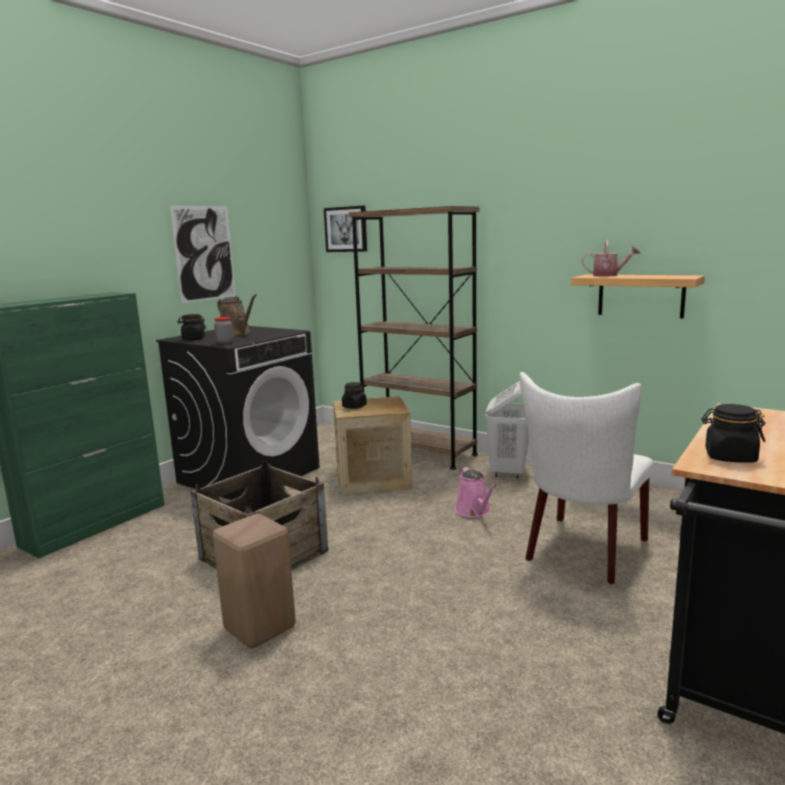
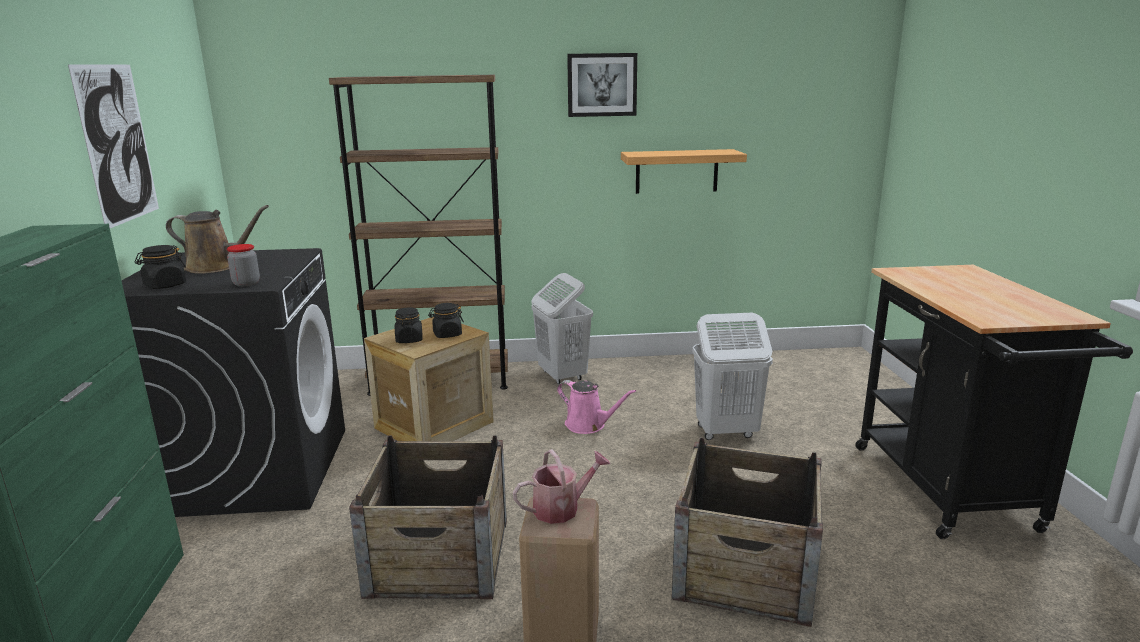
camera: 40 degrees left, 5 degrees up
(346, 229) = (281, 98): picture -> picture (602, 85)
(434, 652) = (746, 569): none -> crate
(582, 552) = (725, 432): white chair -> white laundry basket
(609, 275) = (654, 152): watering can -> watering can (562, 508)
(730, 457) = (984, 310): black jar -> black jar (447, 334)

